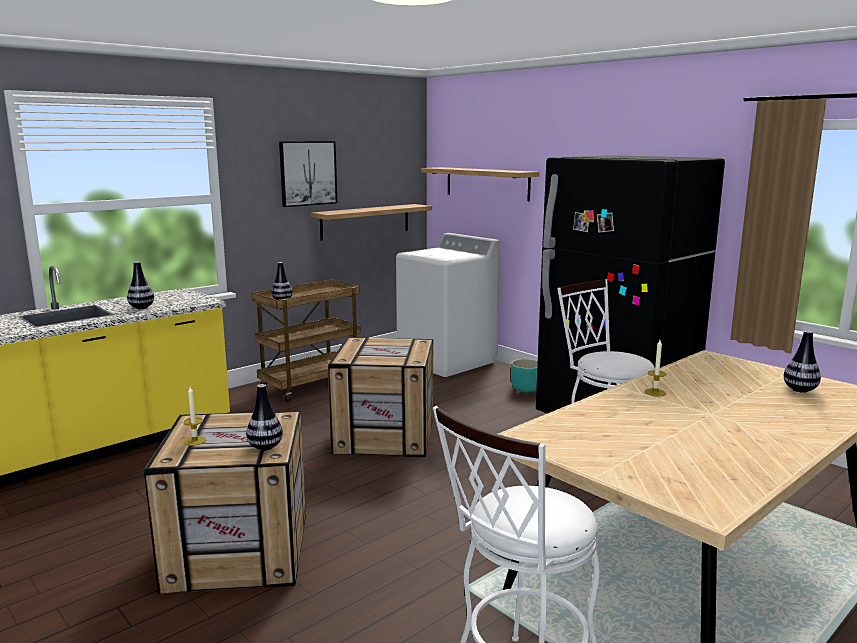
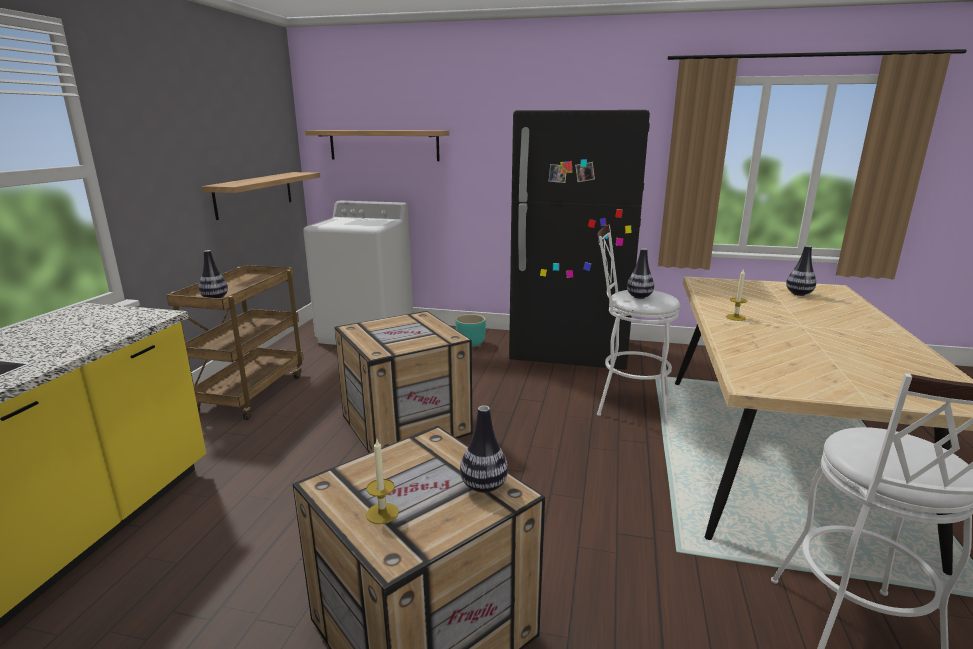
camera: 35 degrees left, 5 degrees up
(141, 307) = (65, 343): vase -> vase (639, 297)
(308, 173) = (192, 136): picture -> none

